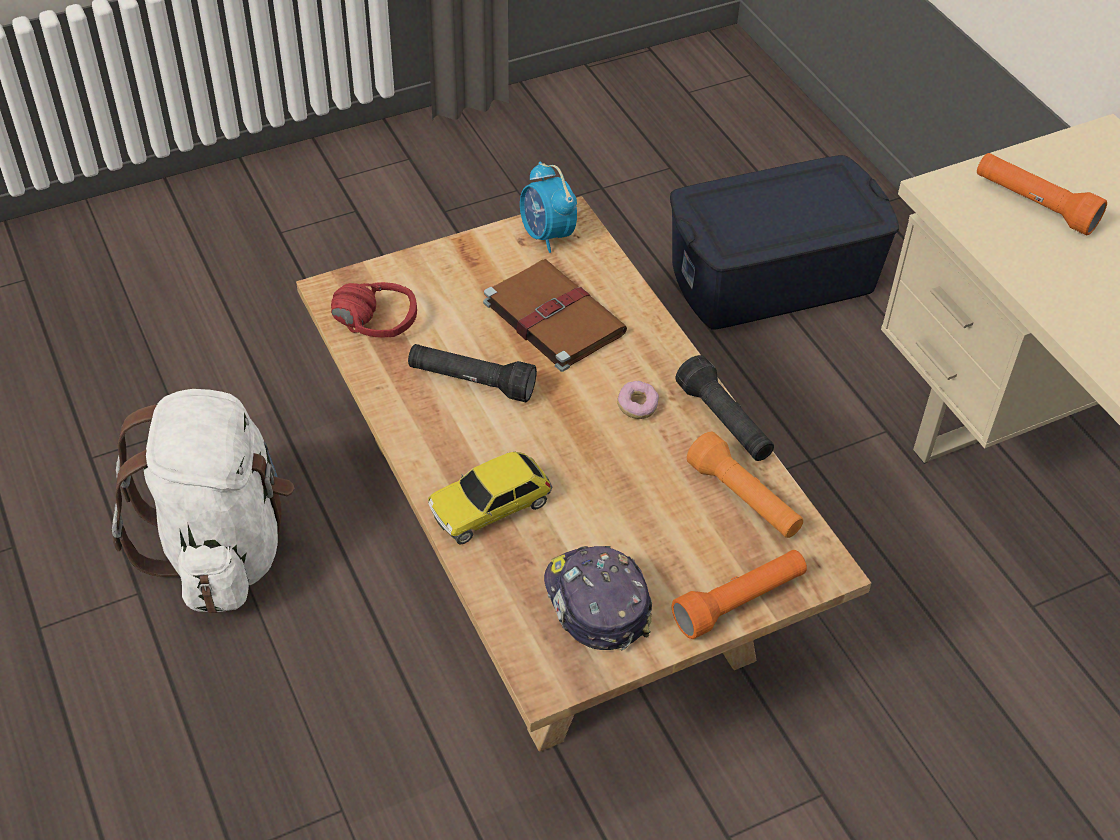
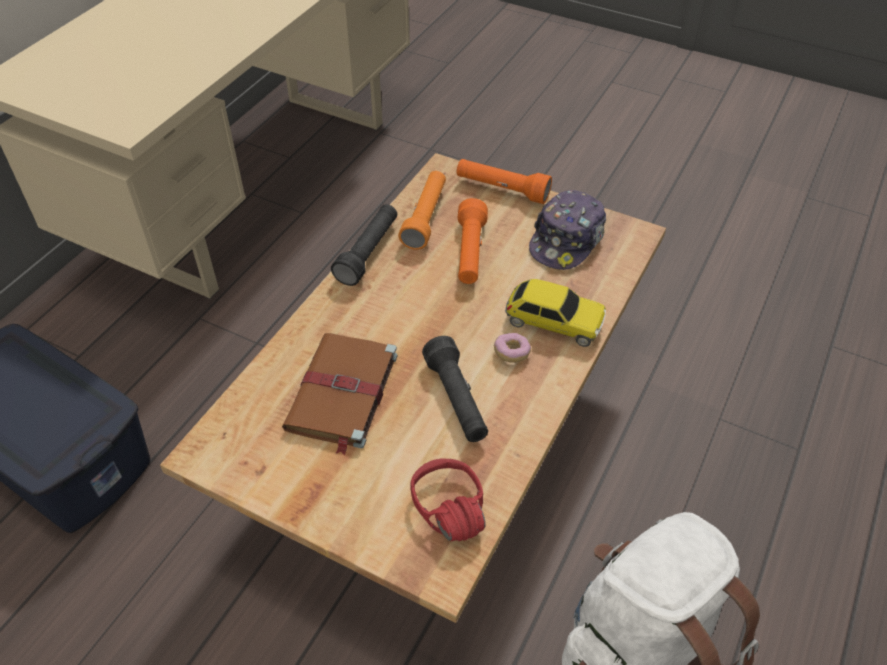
camera: 125 degrees left, 0 degrees up
(547, 235) = (238, 456): alarm clock -> none
(637, 406) = (393, 299): donut -> donut (511, 353)
(1034, 205) = (116, 88): orange flashlight -> orange flashlight (470, 253)

